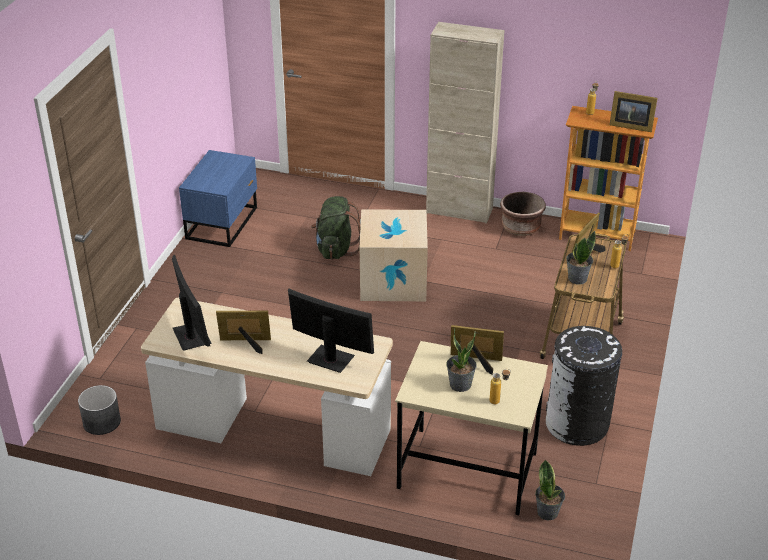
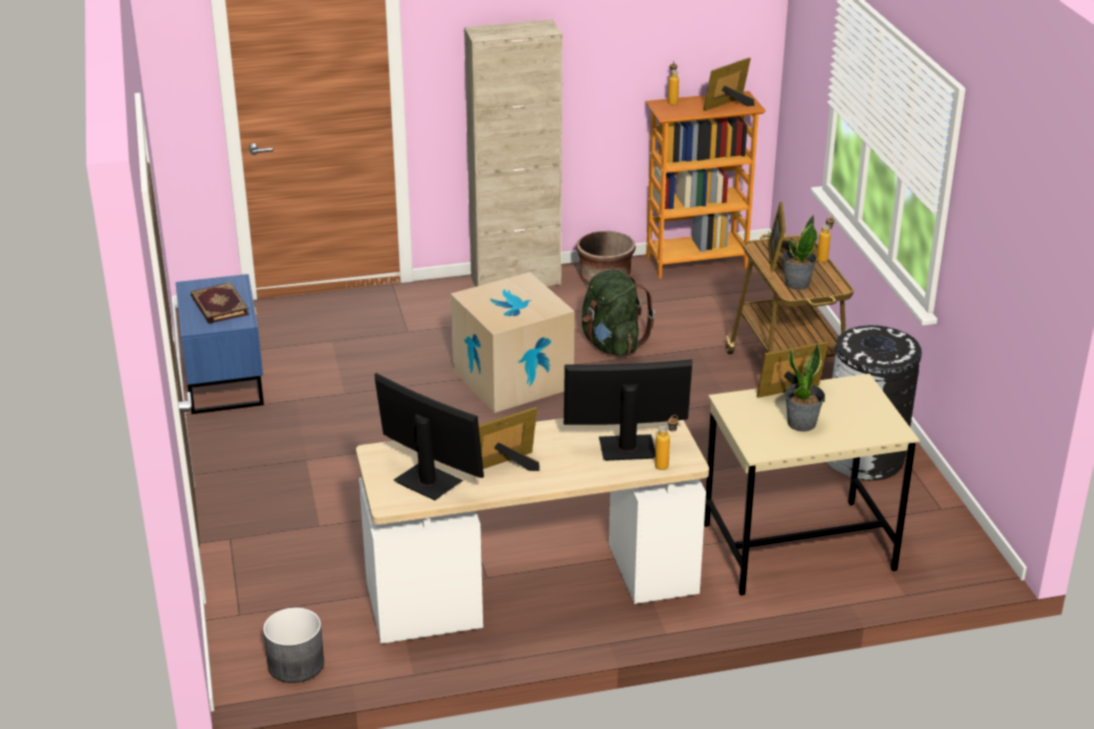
camera: 30 degrees left, 5 degrees down
(217, 174) = (218, 306): none -> book
(336, 249) = (407, 366): green backpack -> green backpack (612, 345)
(498, 400) = (859, 425): bottle -> bottle (666, 464)
(548, 512) = (922, 555): potted plant -> none
(630, 125) = (729, 105): picture frame -> picture frame turned 150 degrees clockwise

